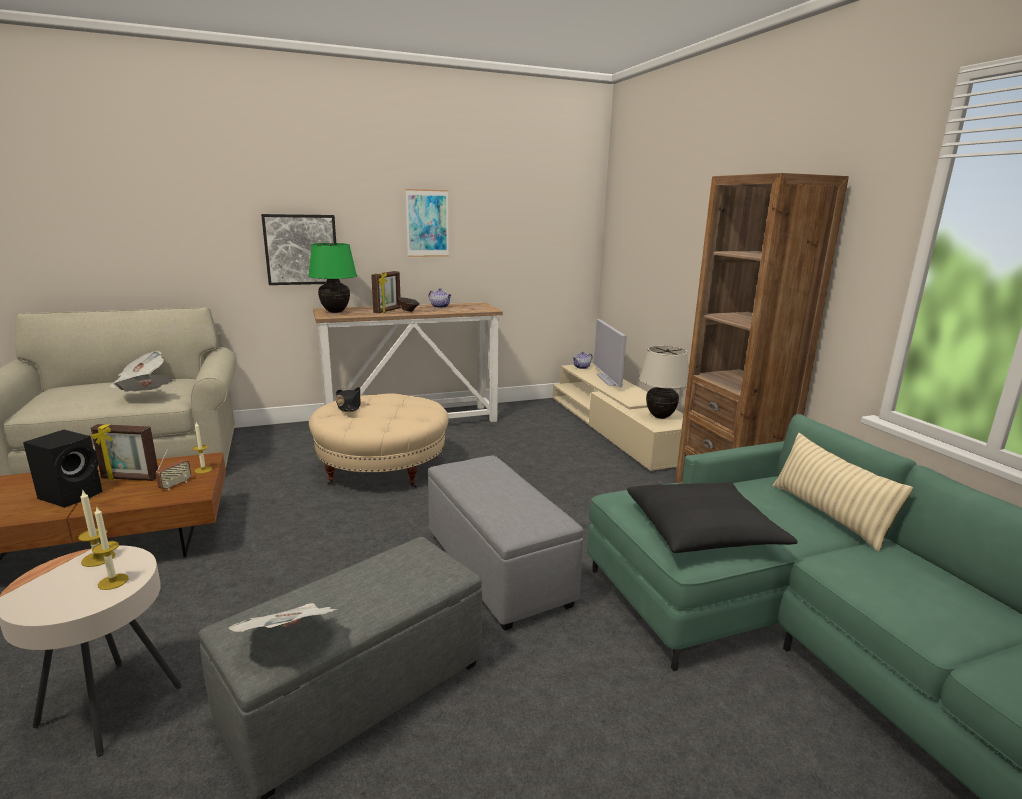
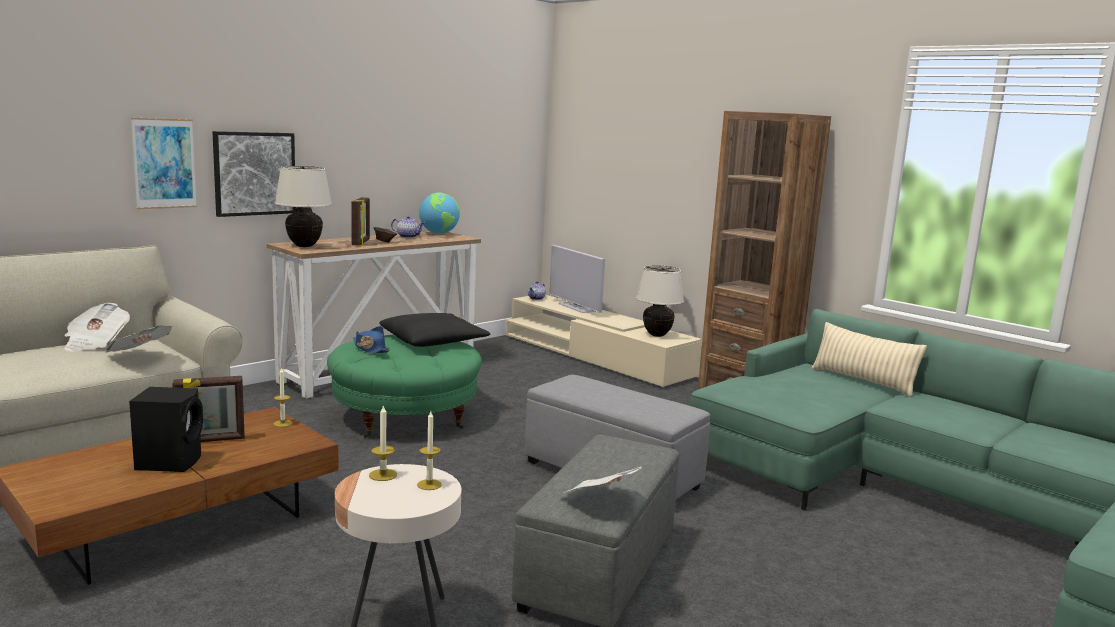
camera: 25 degrees left, 5 degrees down
(175, 485) = (276, 439): radio -> none
(335, 311) = (304, 246): green table lamp -> beige table lamp
(349, 406) = (370, 348): black hat -> blue hat
(382, 468) = (405, 417): beige ottoman -> green ottoman
(427, 223) = (386, 143): picture -> picture (164, 163)
(474, 305) = (439, 233): none -> globe
(703, 530) = (797, 400): black pillow -> black pillow (433, 340)

